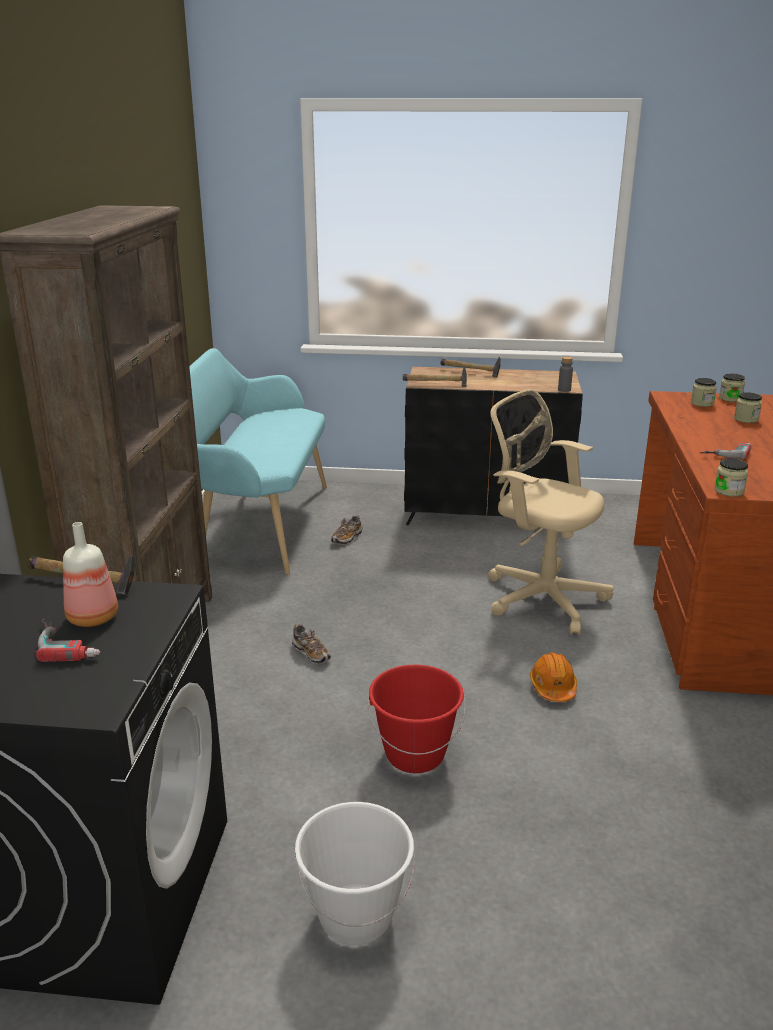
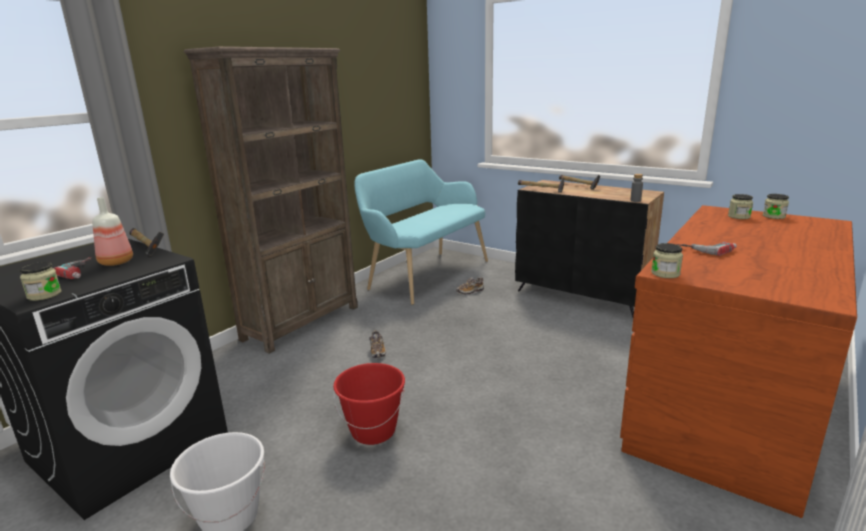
camera: 30 degrees right, 5 degrees down
(540, 597) = (568, 355): beige office chair -> none
(553, 687) = (515, 418): orange hard hat -> none
(746, 419) = (767, 230): jar -> jar (44, 295)

